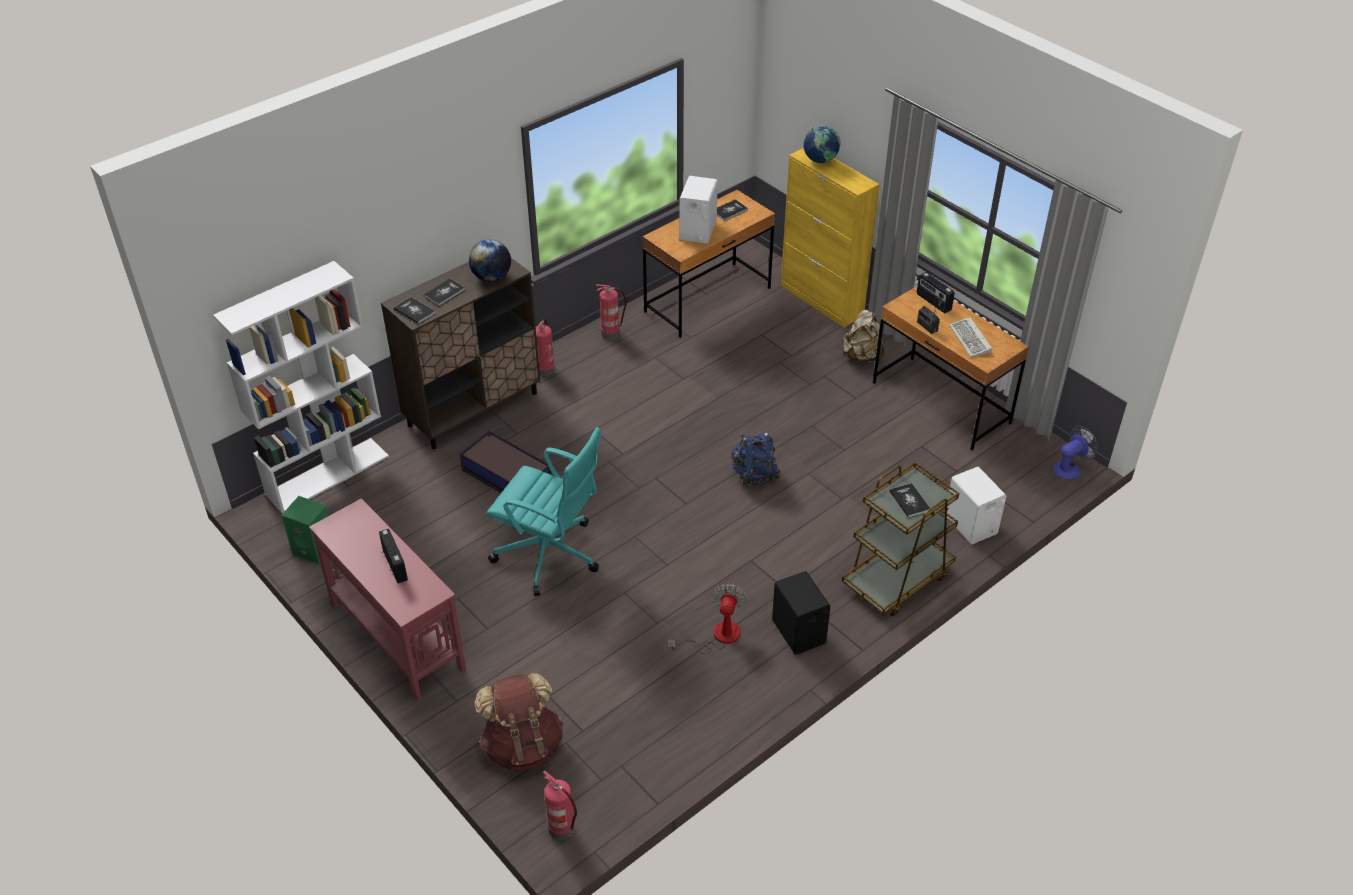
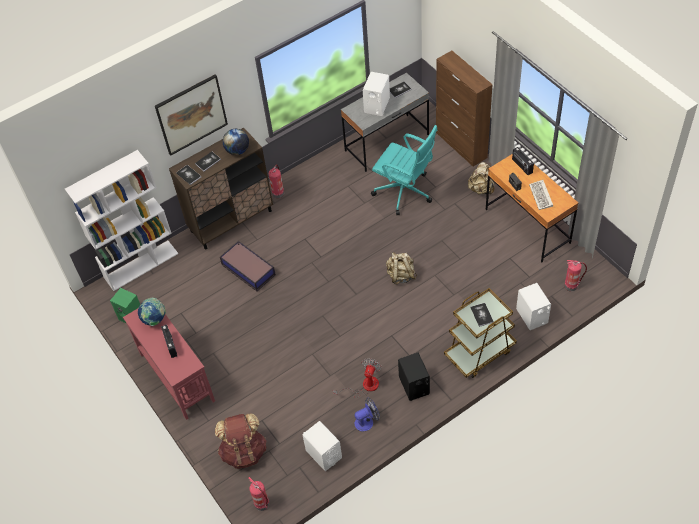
camera: 10 degrees right, 10 degrees up
(421, 211) = (191, 114): none -> picture
(550, 555) = (270, 326): turquoise office chair -> turquoise office chair (405, 192)
(611, 333) = (322, 166): fire extinguisher -> fire extinguisher (571, 285)
(660, 743) = (323, 454): none -> white speaker
(708, 300) = (387, 143): brown desk -> grey desk
(754, 475) = (401, 275): blue backpack -> beige backpack
(820, 161) = (456, 64): globe -> globe (154, 319)
(822, 300) = (461, 145): yellow cabinet -> brown cabinet
(1070, 468) = (603, 277): fan -> fan (367, 421)

